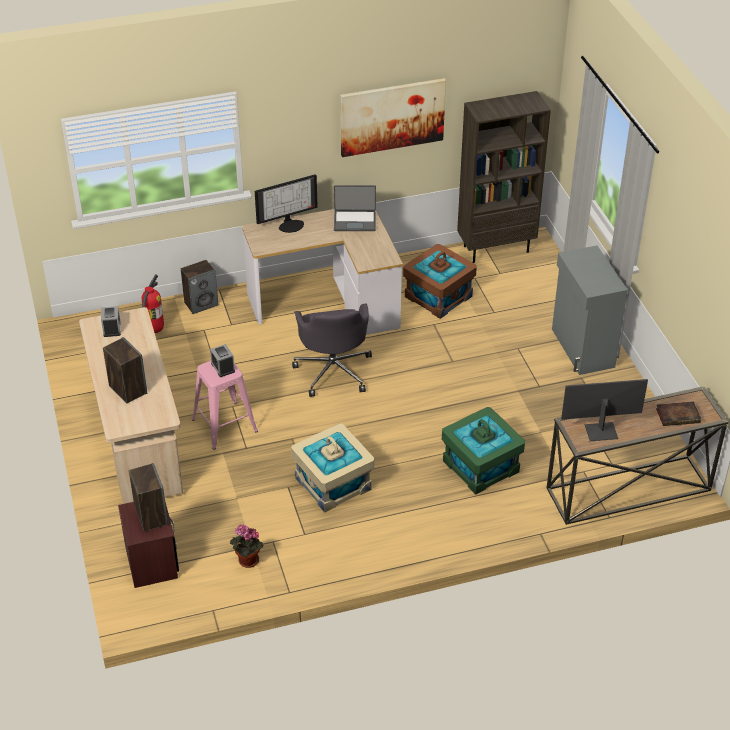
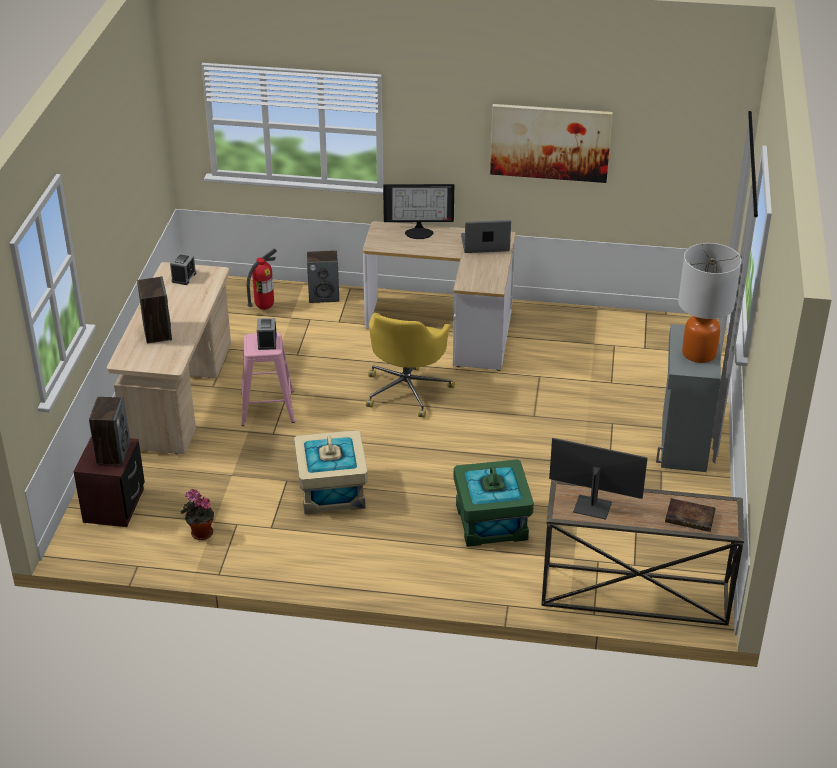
camera: 25 degrees right, 5 degrees down
(333, 370) = (407, 390): grey office chair -> yellow office chair
(355, 221) = (485, 244): laptop -> laptop turned 150 degrees clockwise
(438, 296) = (563, 352): brown storage box -> none
(496, 248) = (657, 324): brown bookcase -> none
(597, 272) = (698, 353): none -> table lamp

